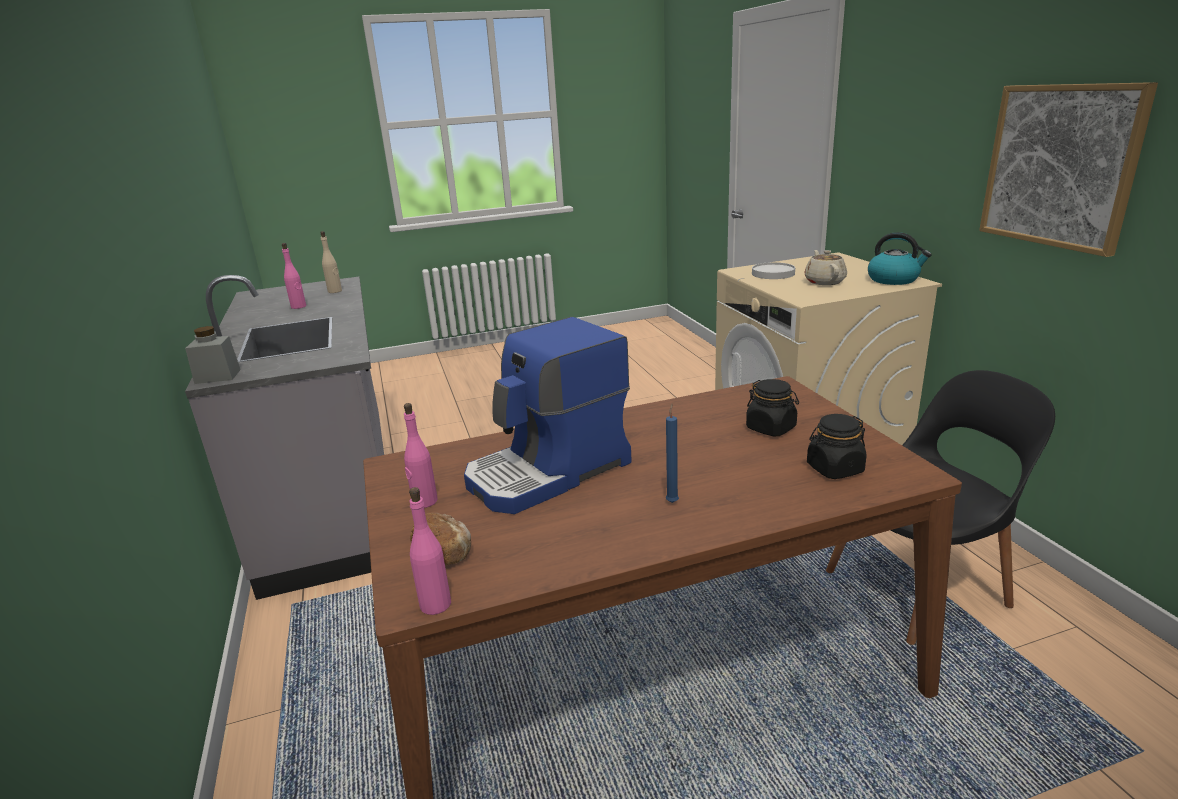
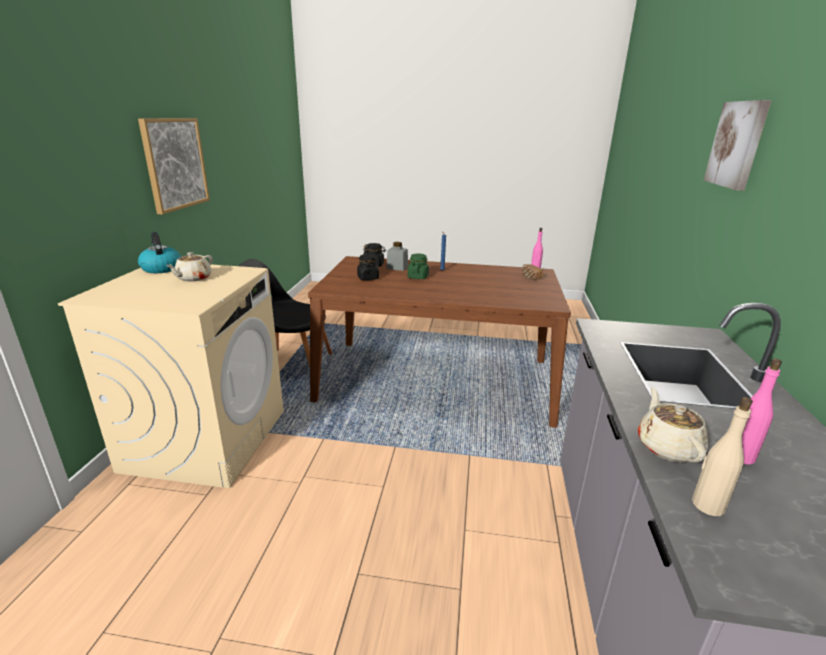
camera: 155 degrees left, 0 degrees up
(64, 175) = (737, 144): none -> picture
(218, 376) = (707, 335): grey jar -> grey jar (397, 267)
(339, 301) = (667, 446): none -> beige teapot
(424, 501) = (537, 290): pink bottle -> none
(549, 472) = (479, 286): coffee machine -> none
(692, 461) = (418, 277): none -> green jar
(773, 273) = (187, 295): white plate -> none

